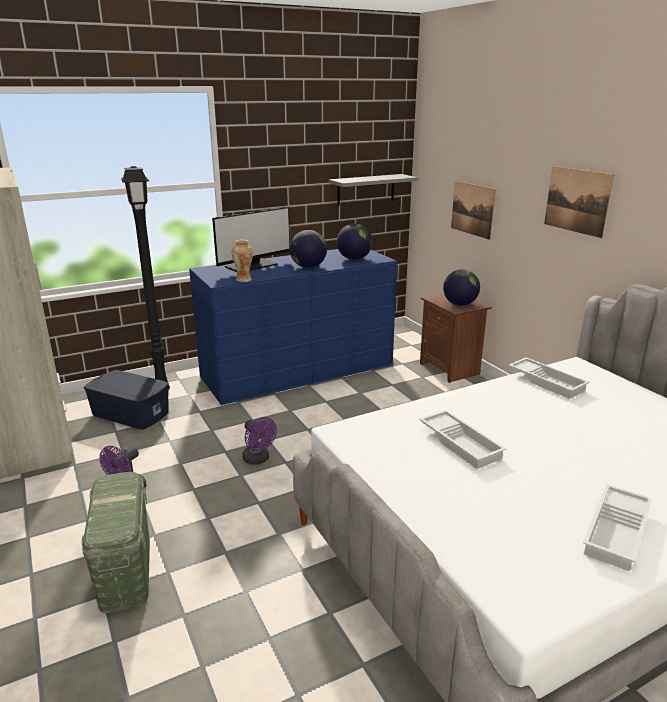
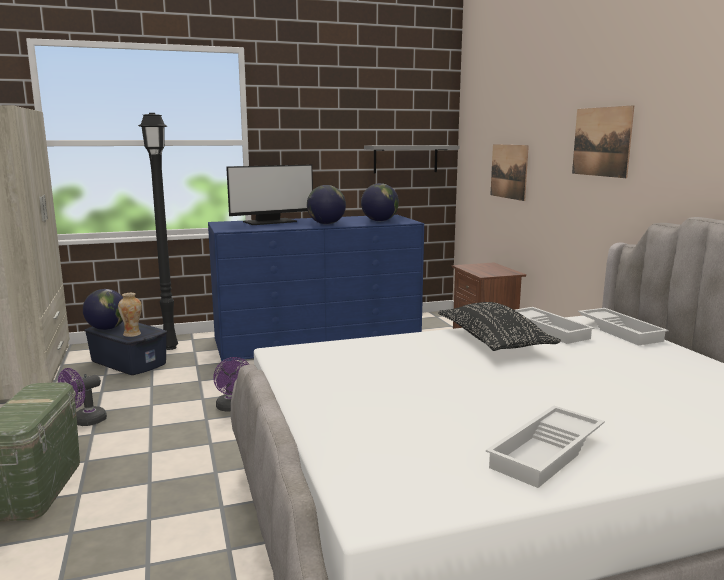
camera: 10 degrees right, 10 degrees down
(243, 280) = (252, 229): vase -> vase (132, 334)
(460, 304) = (491, 271): globe -> globe (107, 328)
(461, 443) = (410, 369): white tray -> white tray (621, 331)
(510, 401) = (494, 342): none -> black pillow

